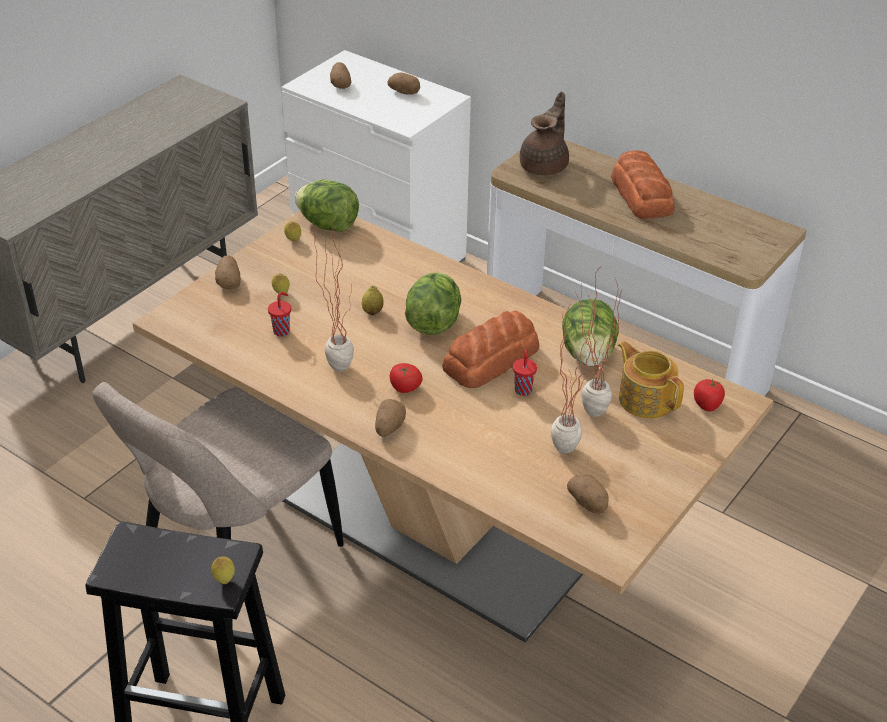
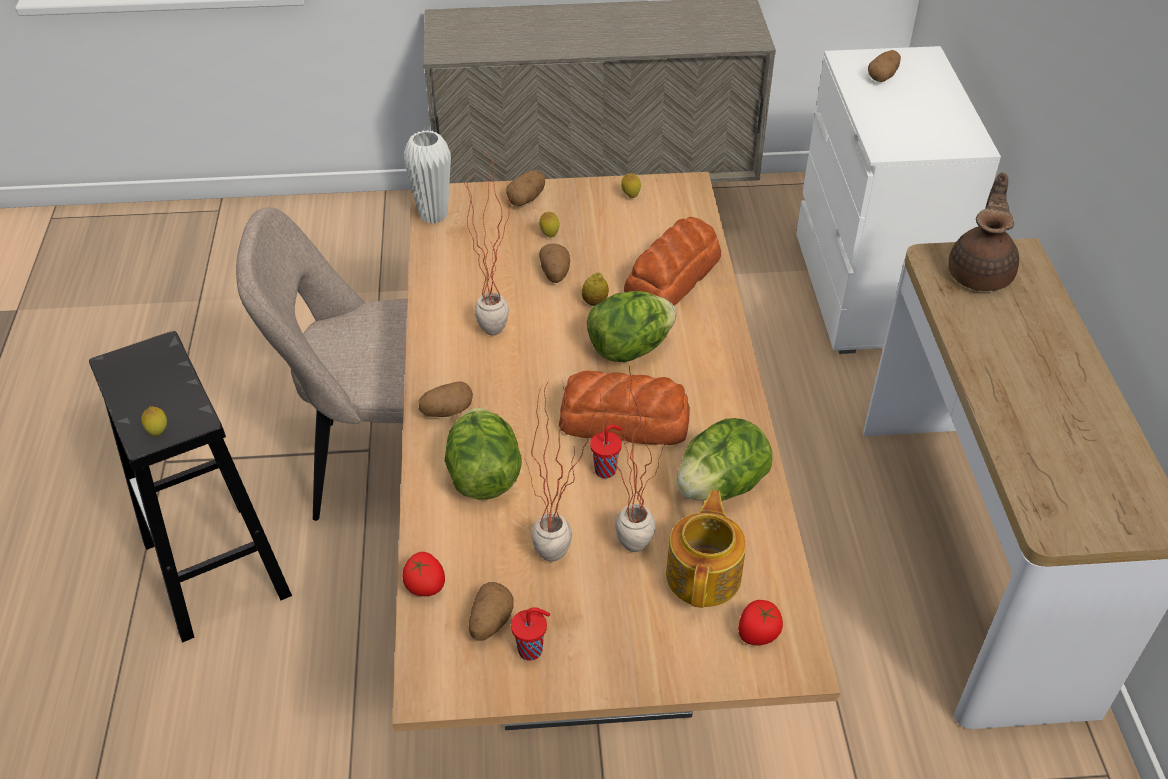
camera: 50 degrees right, 5 degrees up
(183, 330) = (433, 215): none -> white vase
(282, 331) = (500, 267): red cup -> red cup (532, 650)
(328, 225) = (681, 201): lettuce -> lettuce (483, 476)
(405, 92) = (935, 116): potato -> potato (555, 273)
(405, 388) = (513, 388): tomato -> tomato (425, 585)
(545, 166) = (980, 273): brown teapot -> brown teapot turned 60 degrees counterclockwise
(642, 195) = (1045, 369): bread -> bread (674, 275)

